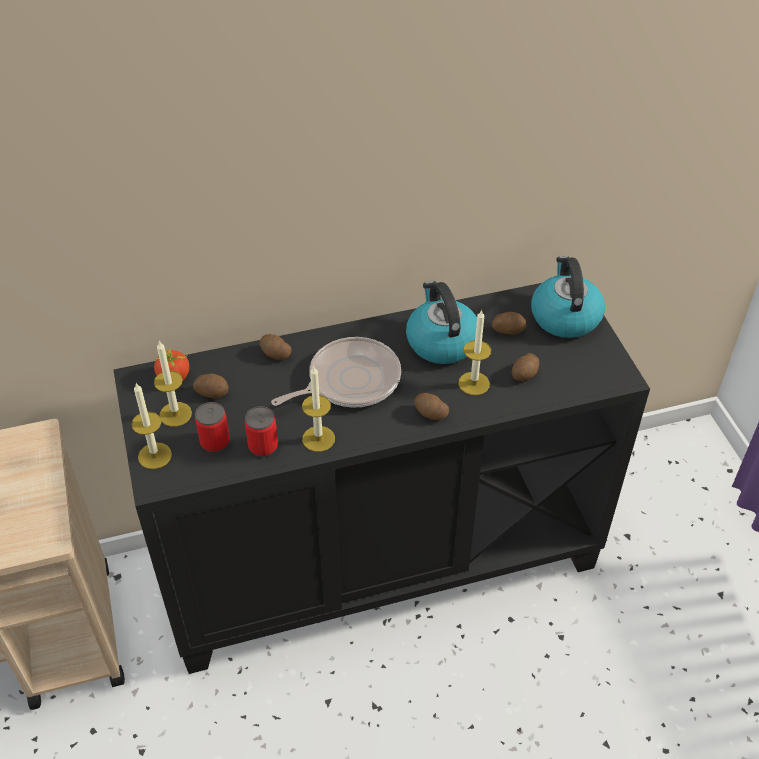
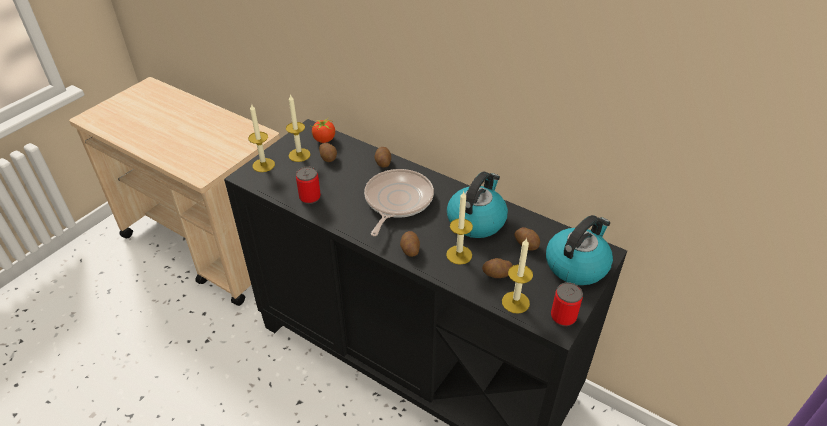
camera: 50 degrees right, 5 degrees down
(215, 442) = (294, 179): can -> can (563, 317)
(318, 439) = (338, 215): candle -> candle (515, 302)
(349, 380) = (397, 201): frying pan -> frying pan turned 90 degrees counterclockwise

